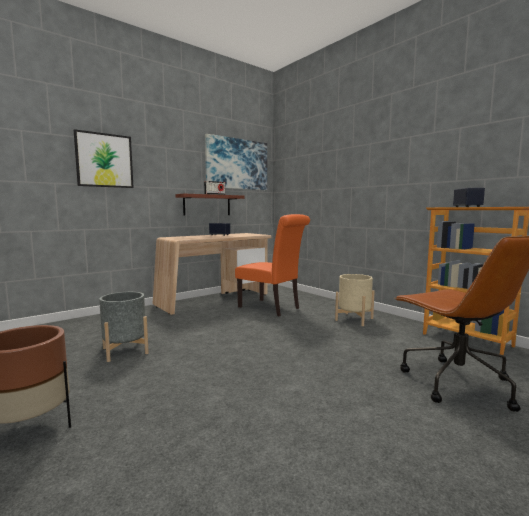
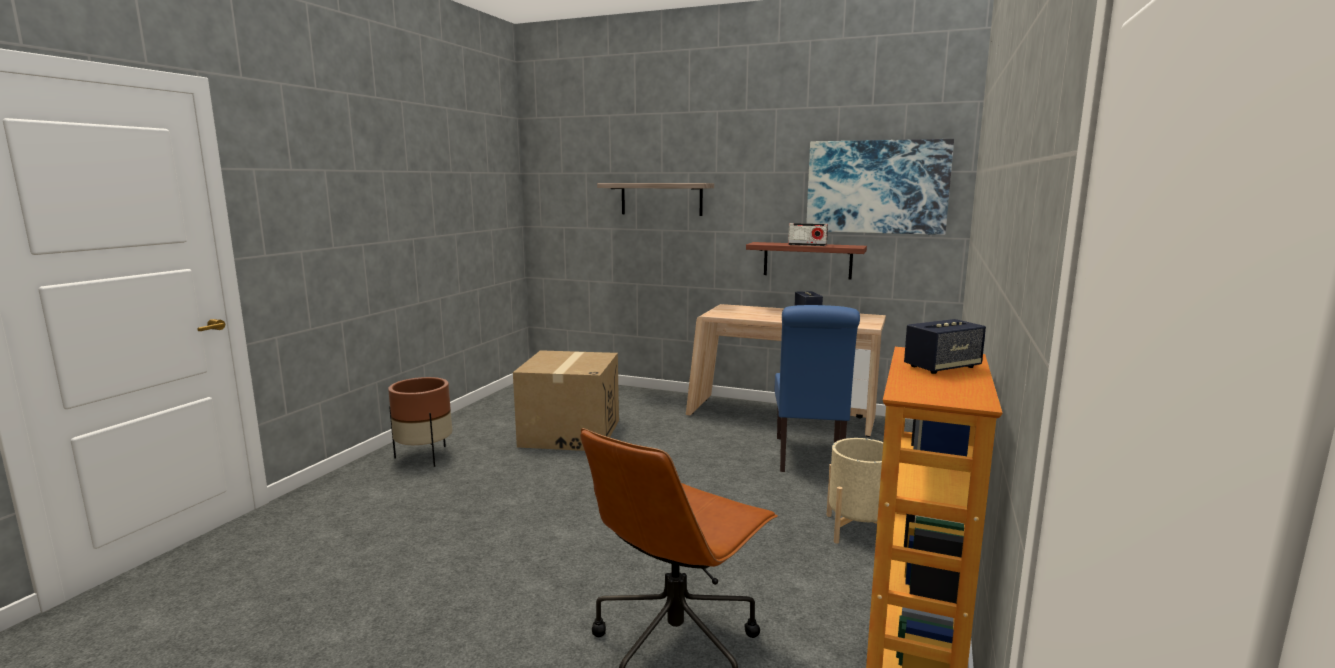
camera: 60 degrees right, 5 degrees up
(104, 160) = (661, 199): picture -> shelf
(125, 351) = (570, 433): grey planter -> cardboard box
(272, 308) = (809, 458): orange chair -> blue chair

